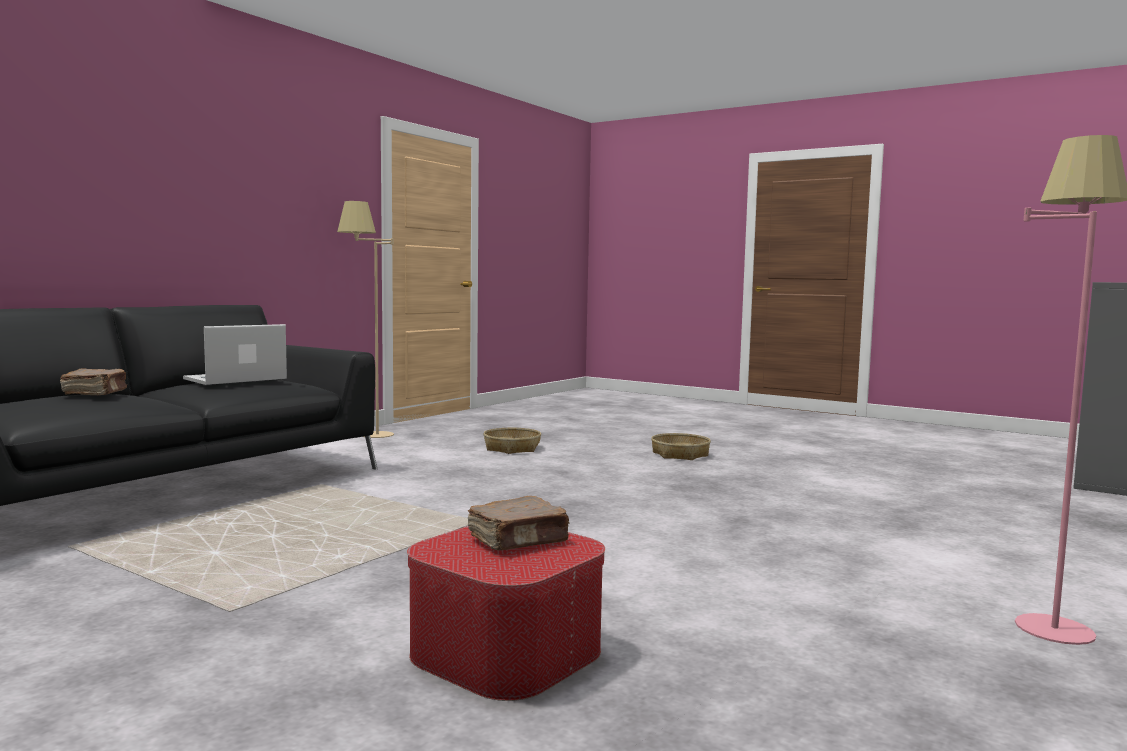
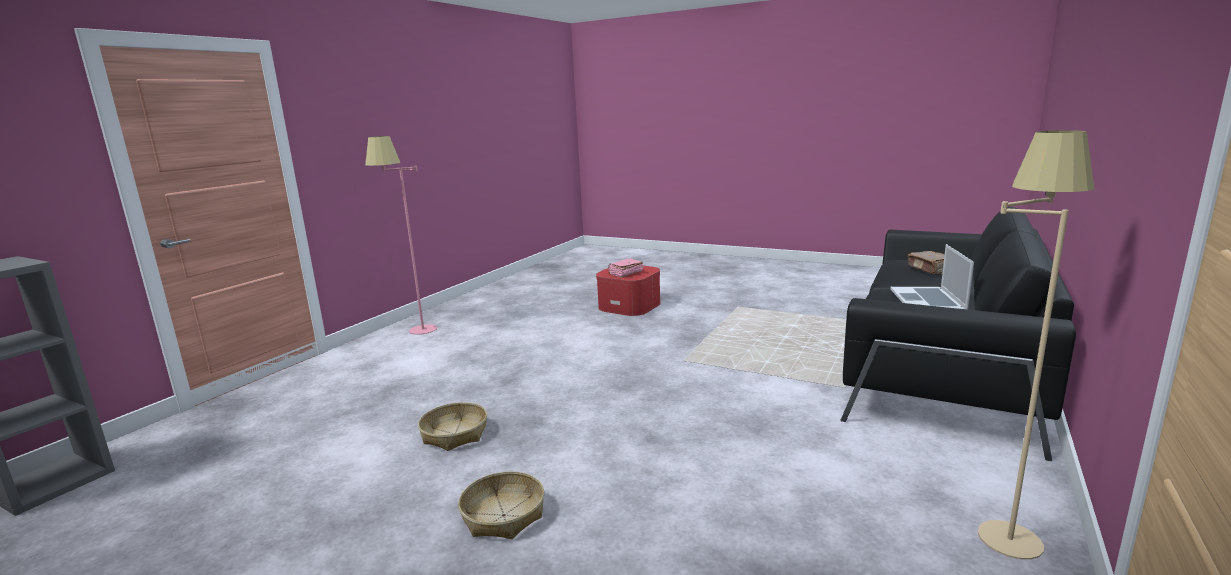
camera: 175 degrees right, 10 degrees up
(236, 379) = (927, 300): laptop -> laptop turned 150 degrees clockwise
(512, 448) = (746, 504): basket -> basket (454, 434)
(519, 540) = (625, 273): brown book -> pink book

